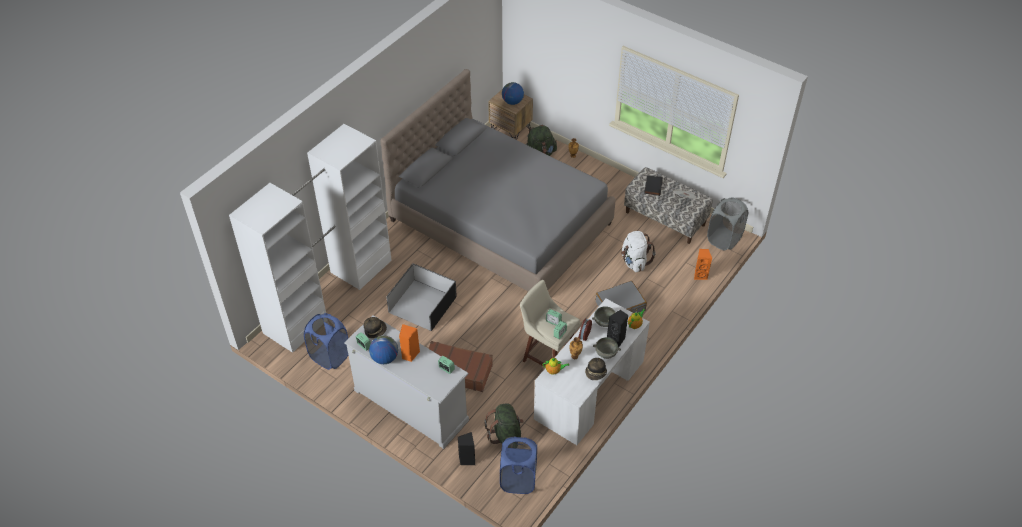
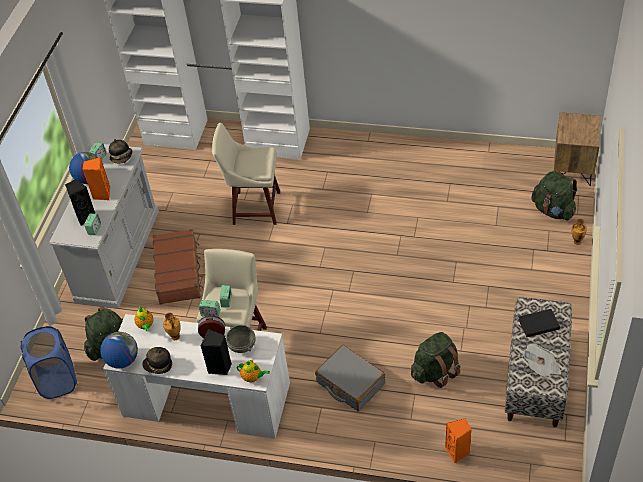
camera: 70 degrees right, 0 degrees up
(330, 356) = (151, 171): blue laundry basket -> none
(421, 304) = (253, 207): black storage box -> beige stool
(467, 459) = (68, 327): black speaker -> black speaker (85, 217)
(500, 222) = (415, 220): grey bed -> none
(512, 102) = (576, 132): globe -> globe (122, 360)
(606, 353) = (193, 364): grey bowl -> none
(634, 262) = (435, 371): white backpack -> green backpack
(724, 239) = (544, 459): grey laundry basket -> none

